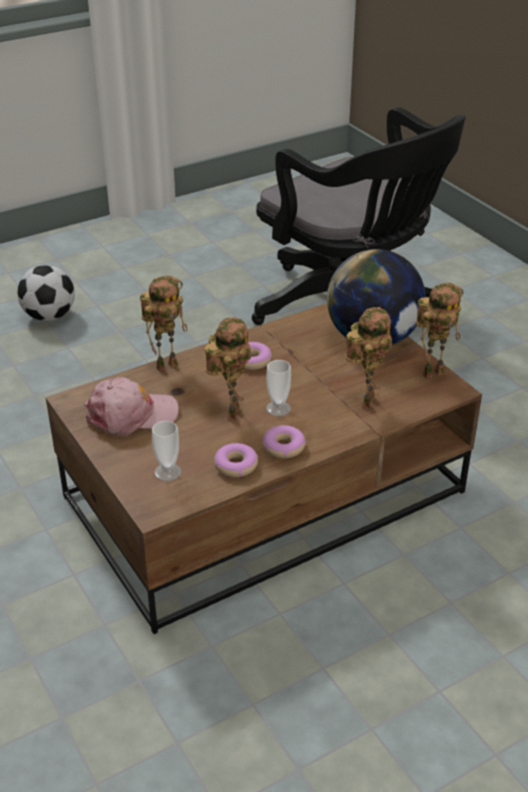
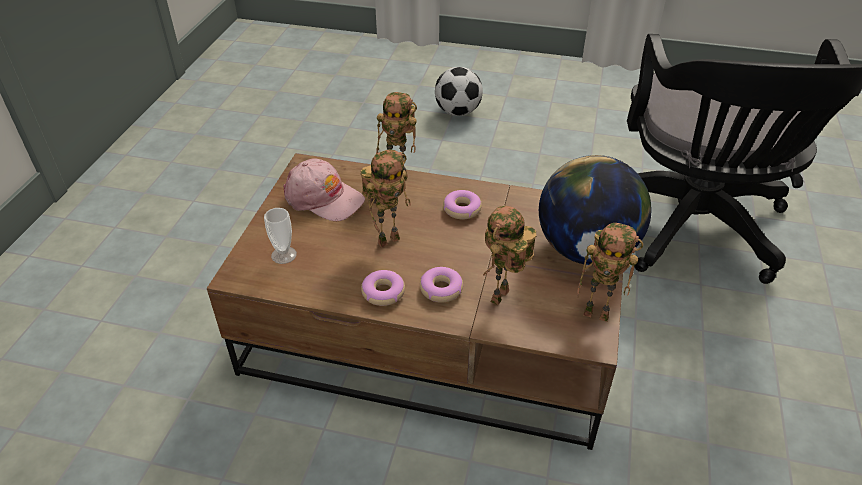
camera: 45 degrees right, 5 degrees up
(236, 465) = (331, 282): donut -> donut (441, 289)
(278, 408) = (425, 259): cup -> none
(365, 400) = (501, 298): toy robot -> toy robot turned 150 degrees clockwise

